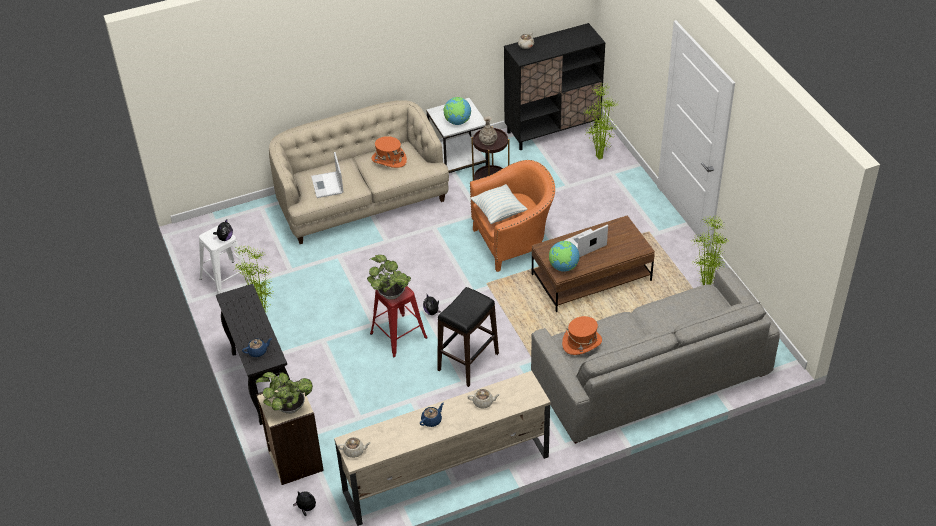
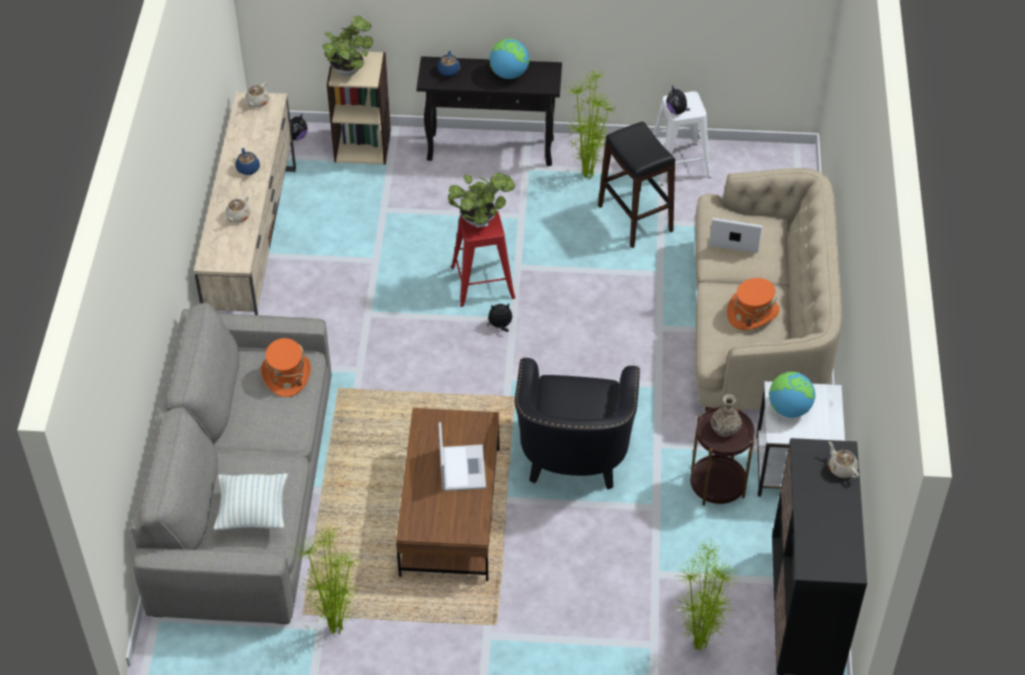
camera: 115 degrees right, 5 degrees up
(468, 361) = (396, 328): black stool -> black stool (635, 218)
(498, 212) = (577, 395): pillow -> pillow (253, 512)
(514, 242) = (573, 457): orange armchair -> black armchair
(563, 267) = (435, 426): globe -> globe (509, 74)

